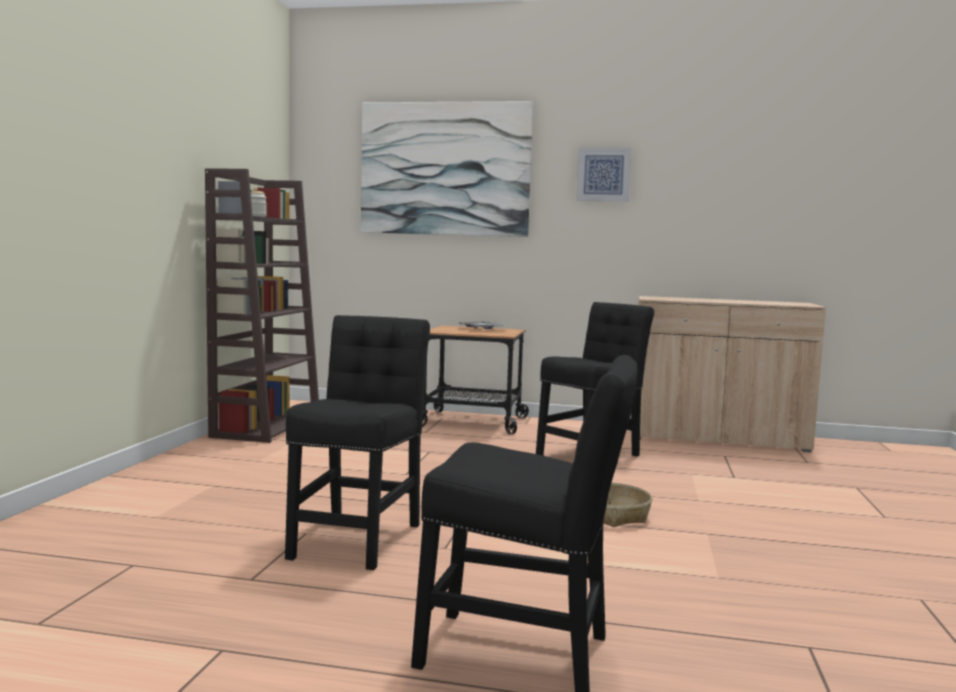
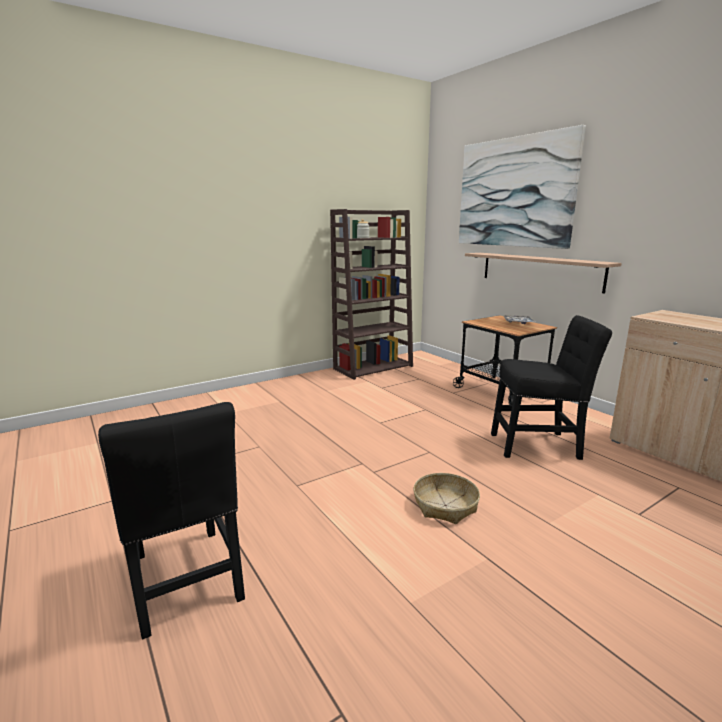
camera: 45 degrees right, 10 degrees up
(358, 537) = (273, 459): black chair -> none
(490, 264) = (539, 271): none -> shelf
(603, 174) = (643, 189): picture -> none

